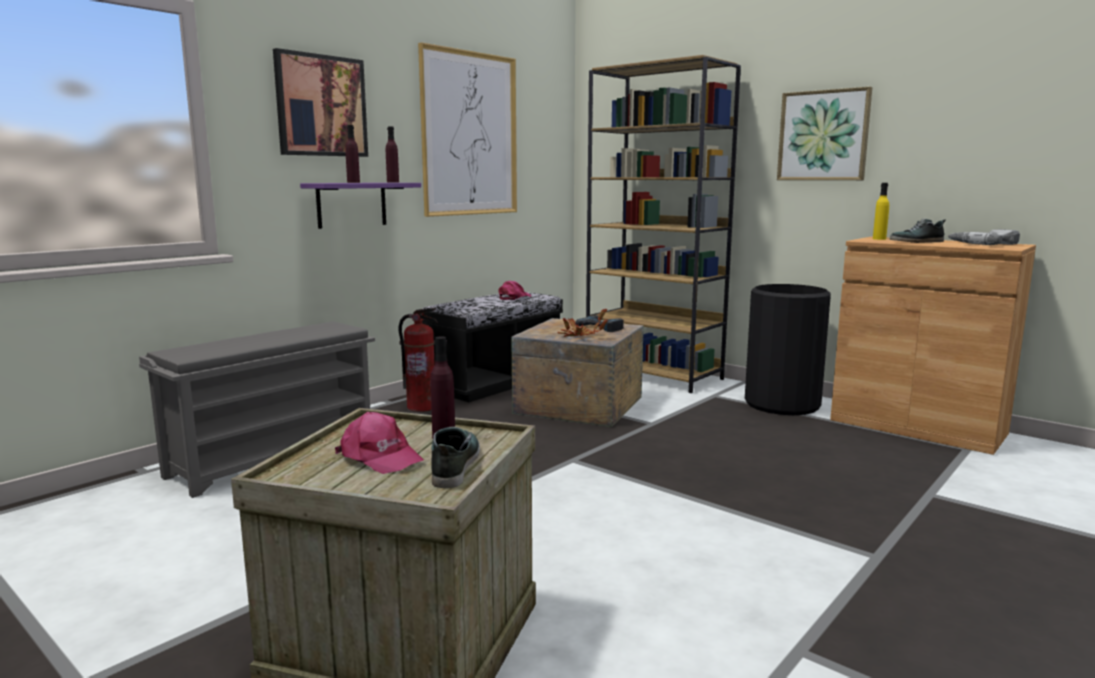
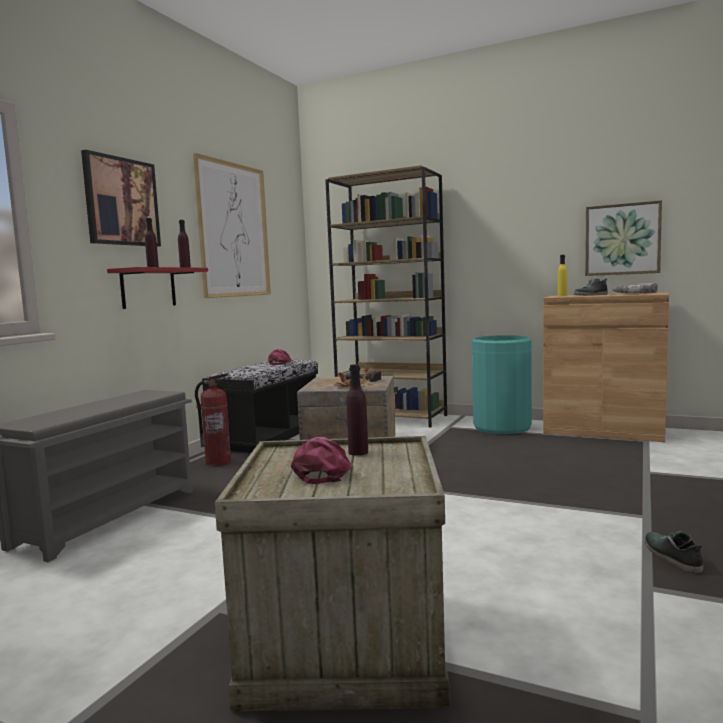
camera: 15 degrees left, 5 degrees down
(351, 204) = (148, 288): purple shelf -> red shelf
(380, 457) = (324, 472): pink cap -> pink cap turned 105 degrees counterclockwise
(454, 465) = (395, 469): shoe -> shoe (671, 556)
(782, 404) = (502, 427): black trash can -> turquoise trash can
(823, 135) = (509, 224): picture -> picture (622, 239)

